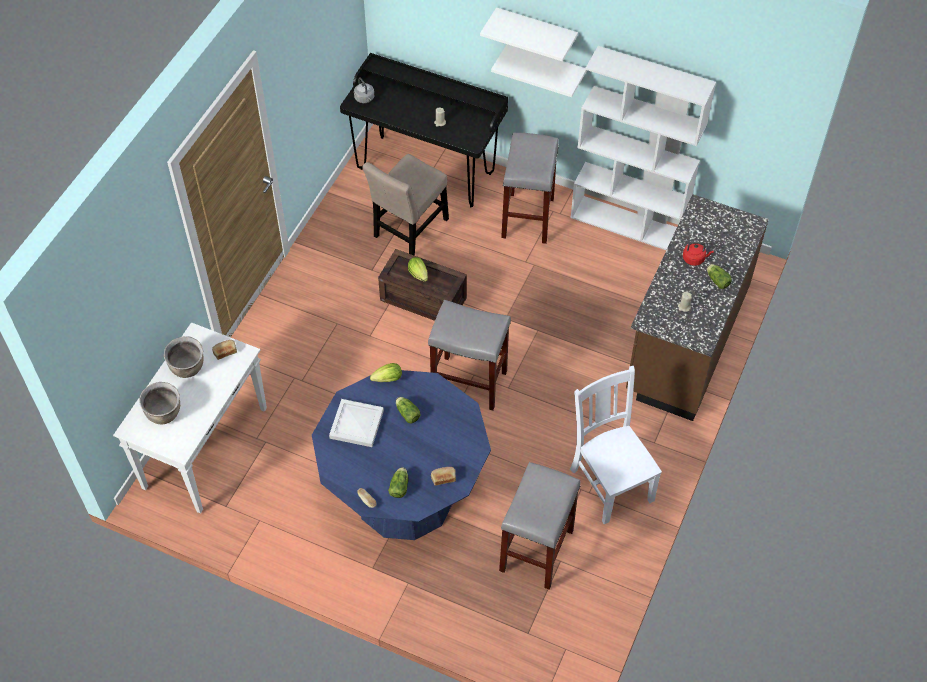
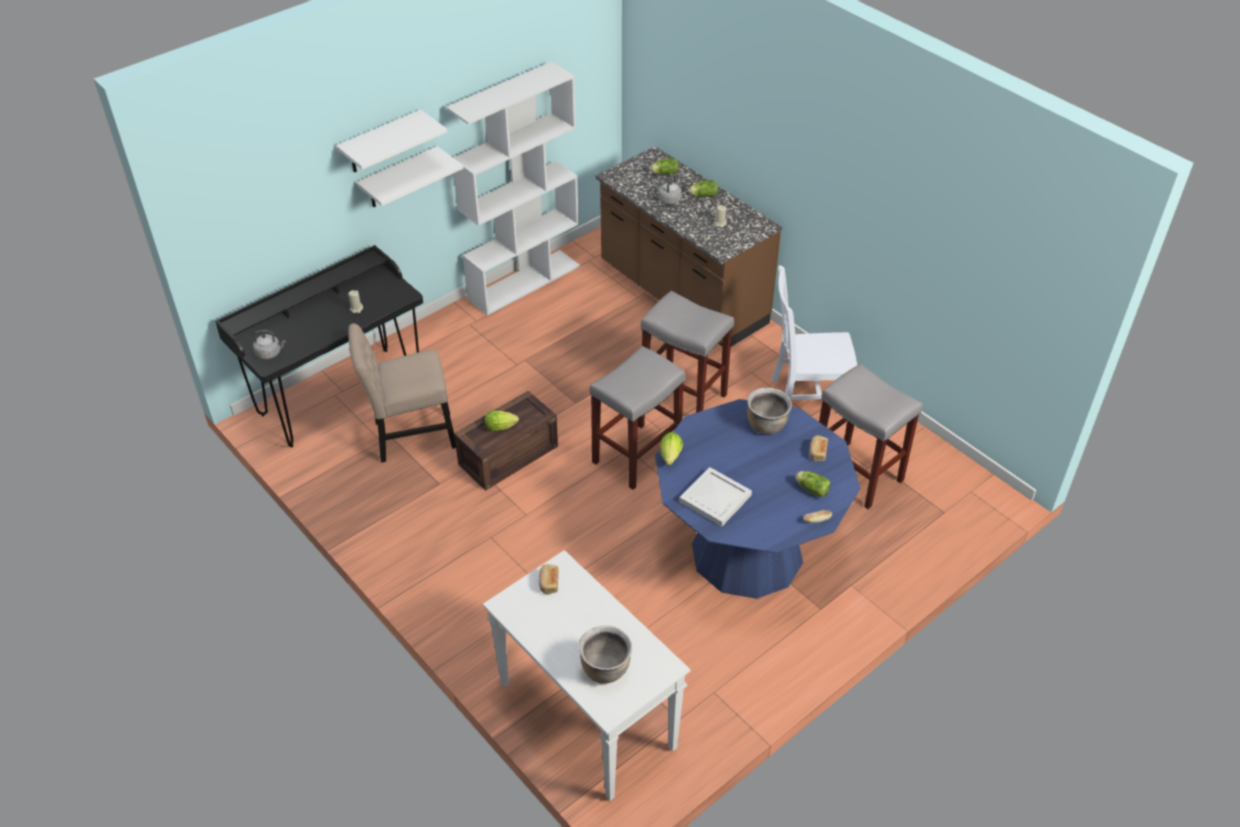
camera: 65 degrees left, 10 degrees down
(188, 368) = (550, 626): brown cooking pot -> brown cooking pot (766, 425)
(407, 413) = (722, 454): lettuce -> lettuce (663, 173)
(409, 231) = (410, 436): beige chair -> beige chair turned 105 degrees clockwise
(527, 217) = (463, 344): grey stool -> grey stool (682, 396)
(694, 259) = (670, 199): red kettle -> grey kettle

